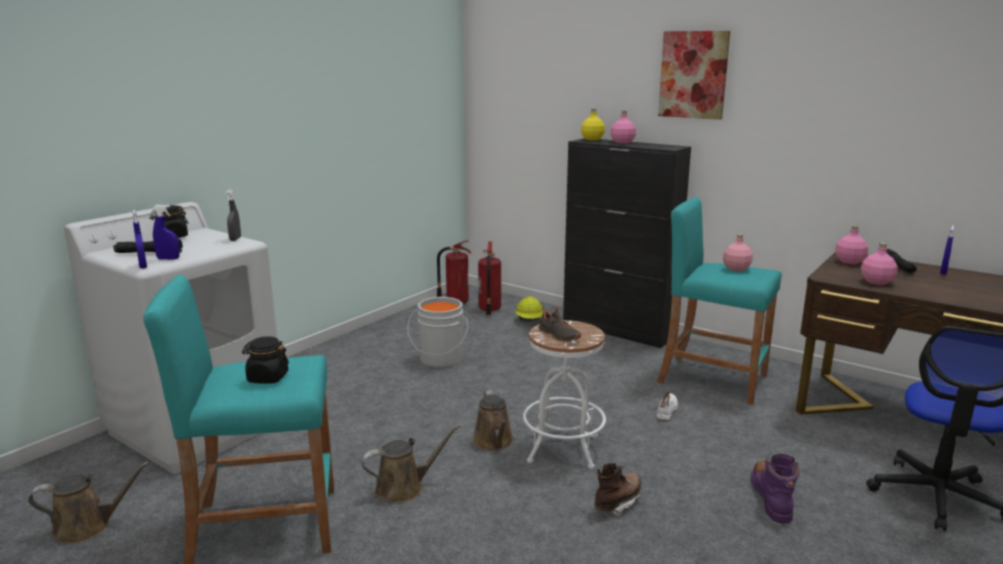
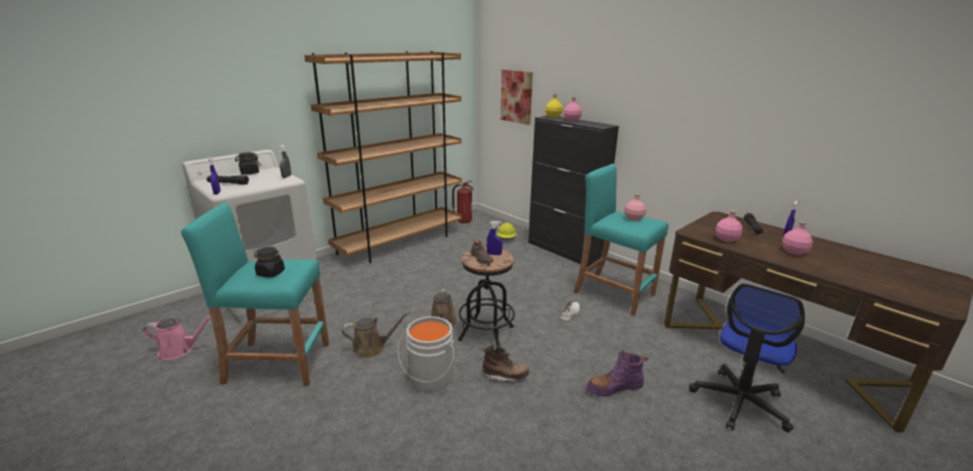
camera: 10 degrees right, 5 degrees up
(88, 527) = (179, 350): brown watering can -> pink watering can
(168, 259) = (236, 188): blue spray bottle -> blue spray bottle (494, 254)
(376, 339) = (400, 243): none -> brown bookcase
(440, 359) = (435, 261): grey bucket -> grey bucket (429, 379)
(489, 309) = (483, 228): fire extinguisher -> none
(563, 449) = (486, 333): white stool -> black stool
(617, 502) = (505, 376): brown boot -> brown boot turned 45 degrees clockwise
(693, 75) = (624, 73): picture -> picture (516, 96)
(771, 498) = (614, 388): purple boot -> purple boot turned 120 degrees counterclockwise
(849, 261) = (717, 220): pink bottle -> pink bottle (793, 251)

